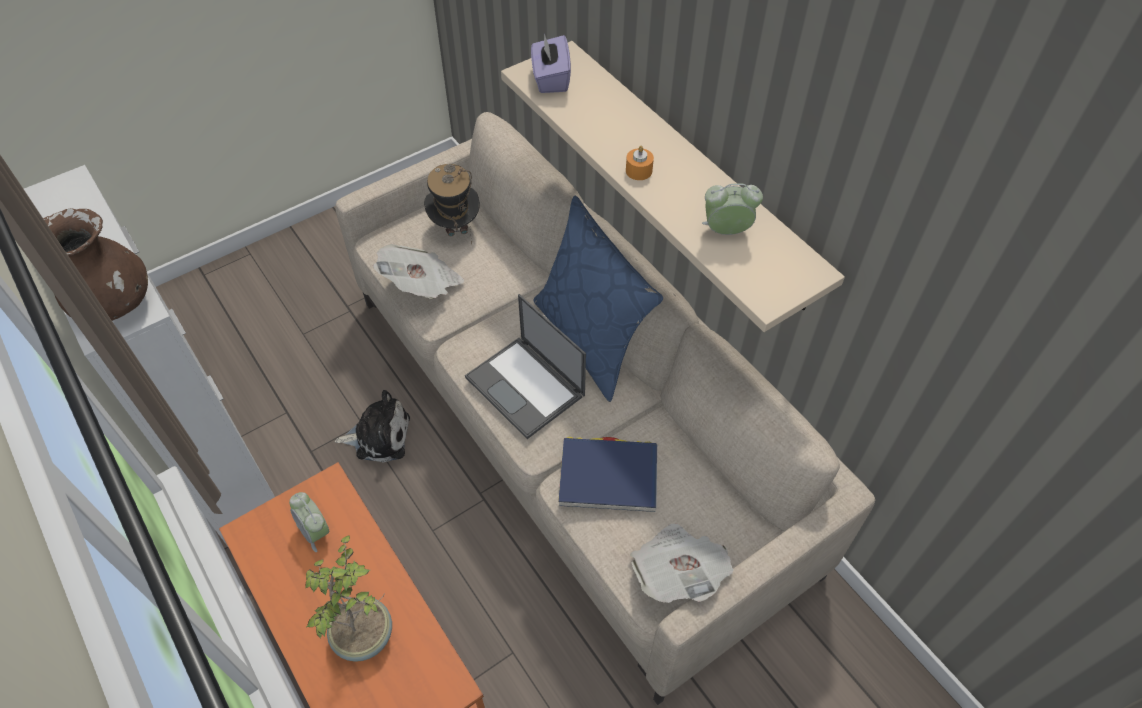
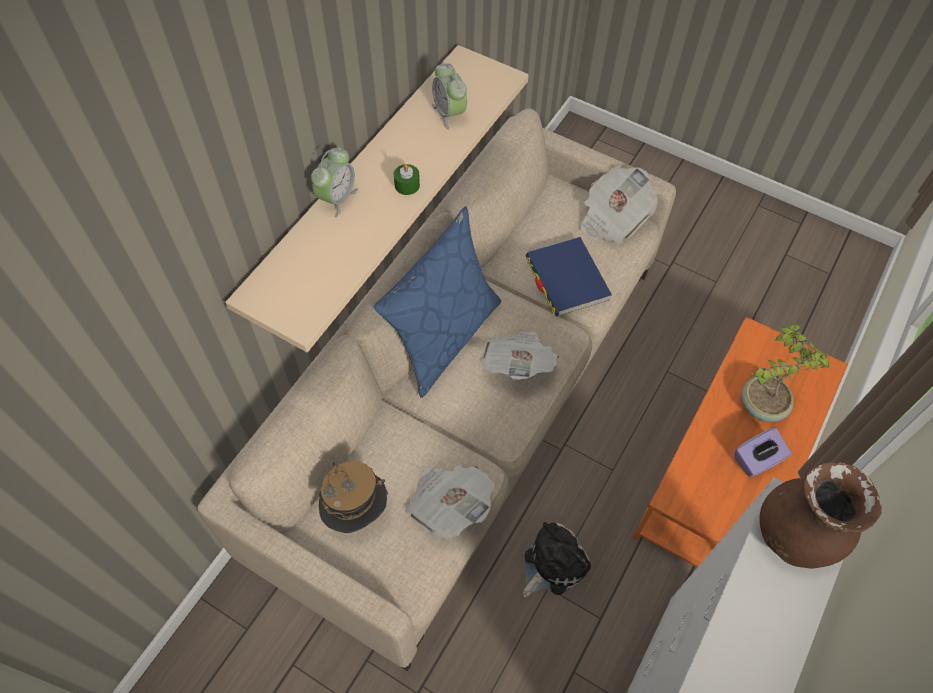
camera: 115 degrees left, 5 degrees up
(315, 531) = (715, 485): alarm clock -> alarm clock (337, 199)
(379, 436) = (553, 563): plush toy -> plush toy turned 75 degrees clockwise
(526, 387) = (518, 364): laptop -> newspaper
(550, 79) = (302, 295): purple tissue box -> purple tissue box (757, 460)
(639, 171) = (407, 185): orange candle -> green candle

